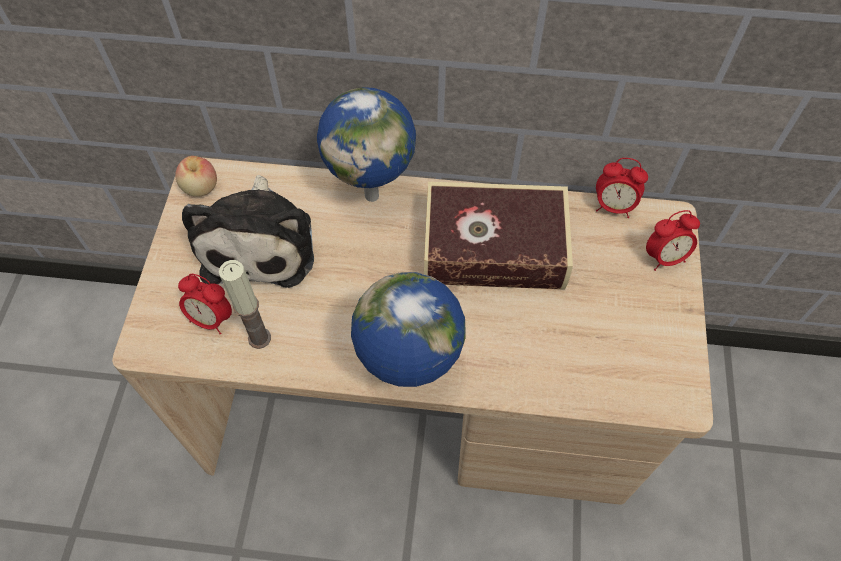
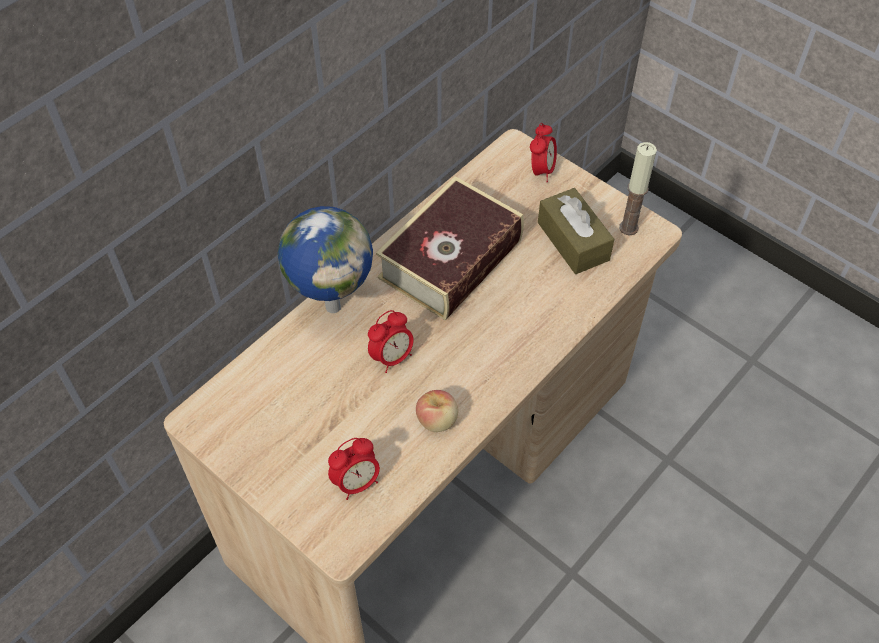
camera: 55 degrees left, 5 degrees down
(200, 188) = (210, 425): apple -> apple (437, 420)
(259, 338) = (403, 456): candle -> candle (628, 227)
(260, 242) = (309, 408): plush toy -> none
(409, 375) = (515, 374): globe -> none
(604, 334) = (573, 241): none -> brown tissue box
(613, 207) = (476, 170): alarm clock -> alarm clock (392, 357)

